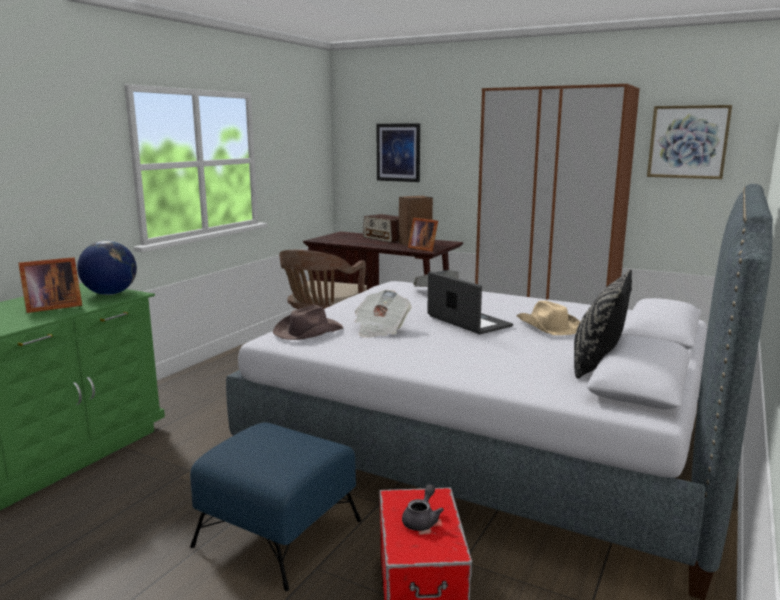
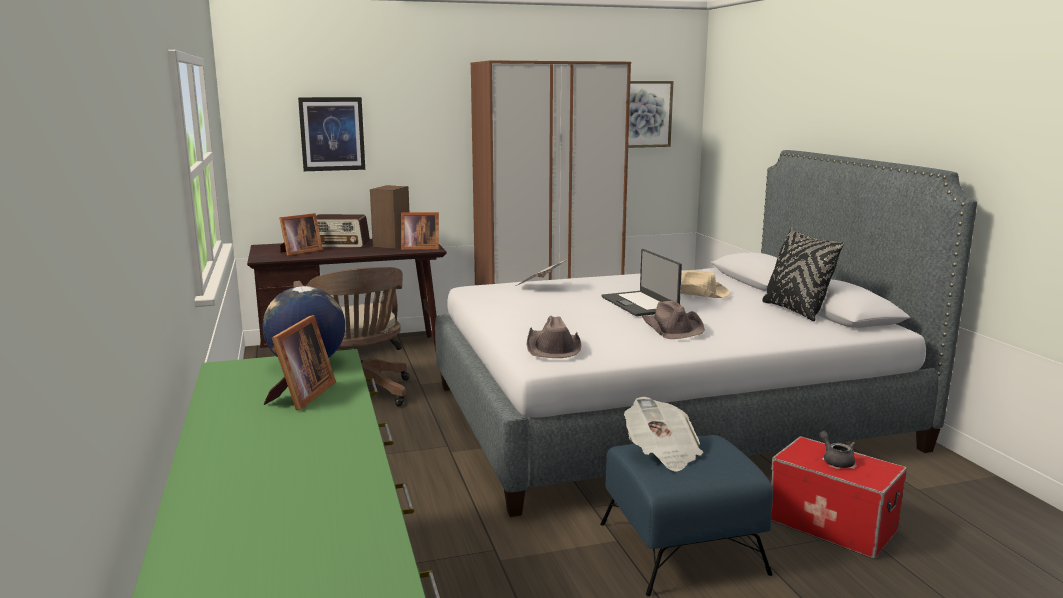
camera: 45 degrees left, 0 degrees up
(348, 239) = (299, 252): none -> picture frame
(380, 329) = (599, 328): newspaper -> newspaper (662, 453)
(431, 345) = (673, 328): none -> brown hat
(468, 321) = (640, 304): laptop -> laptop turned 120 degrees counterclockwise

